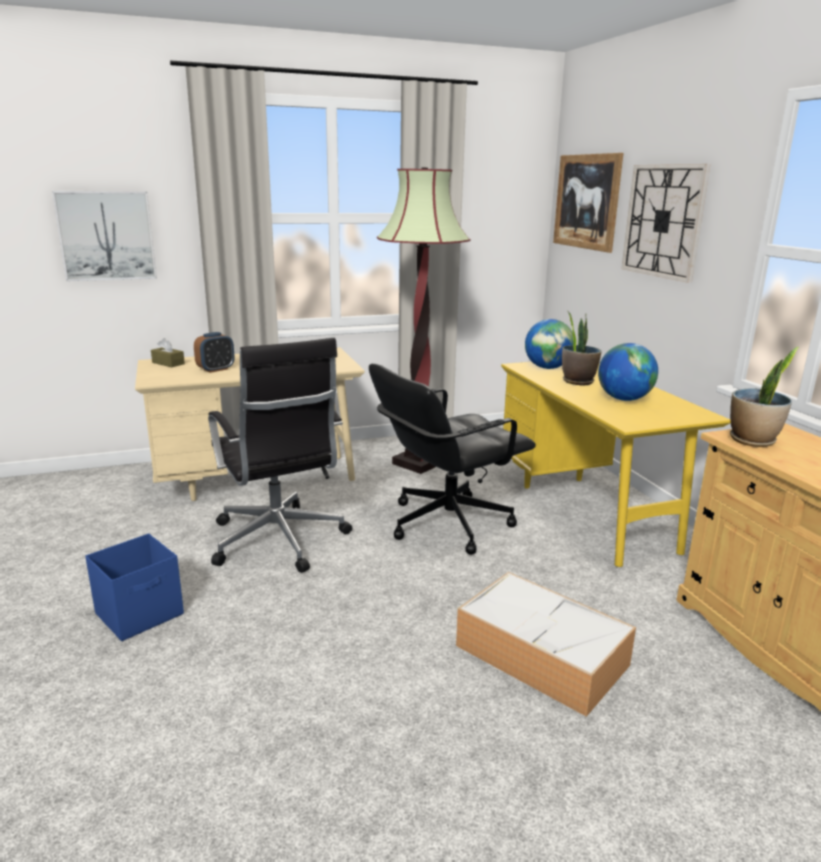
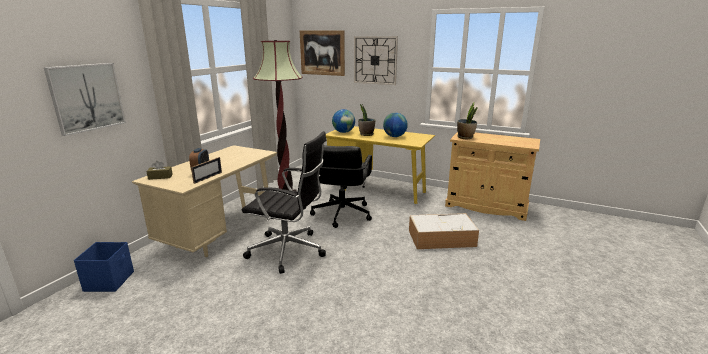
camera: 45 degrees left, 0 degrees up
(141, 614) = (288, 307): blue storage box -> blue storage box (110, 281)
(201, 378) = (208, 177): none -> picture frame

